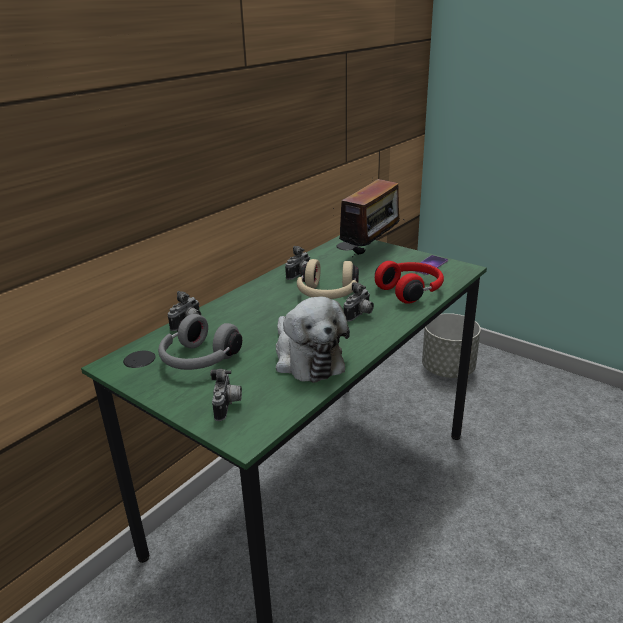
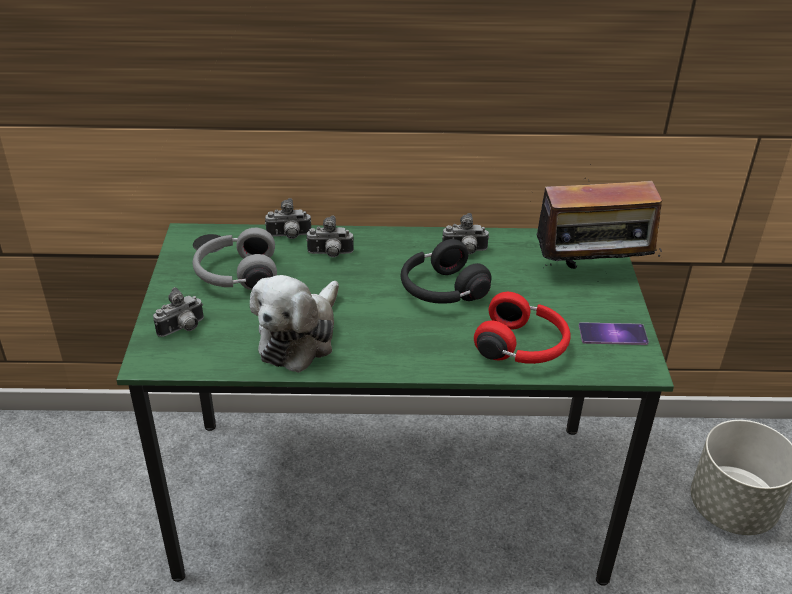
camera: 50 degrees right, 10 degrees up
(327, 295) = (441, 290): beige headphones -> black headphones
(360, 315) = (421, 333): camera -> camera (330, 254)

